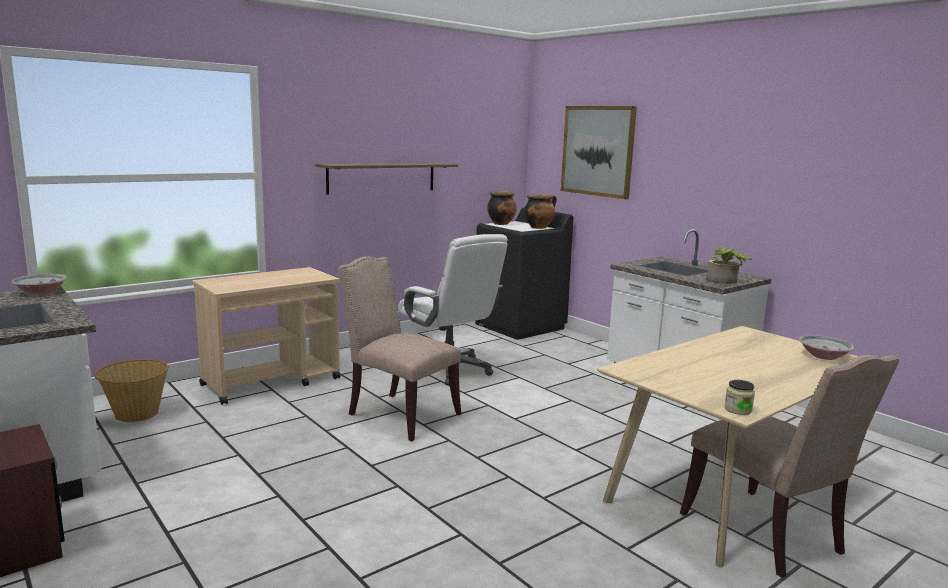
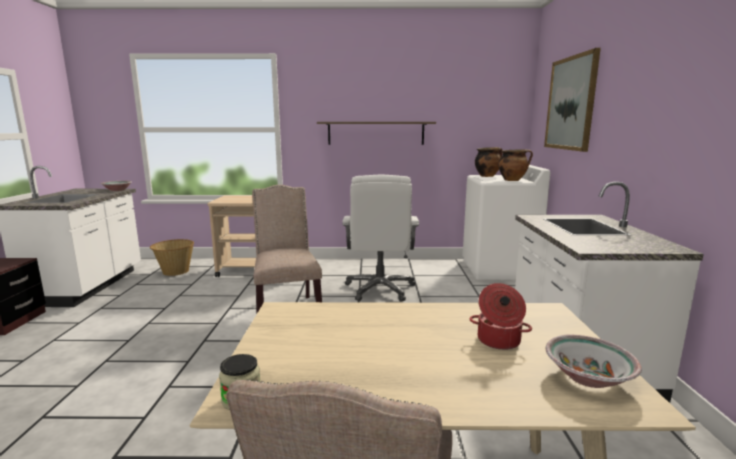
camera: 40 degrees right, 0 degrees up
(519, 326) = (498, 269): black washing machine -> white washing machine
(725, 281) = (610, 246): potted plant -> none
(763, 352) = (498, 341): none -> cooking pot

